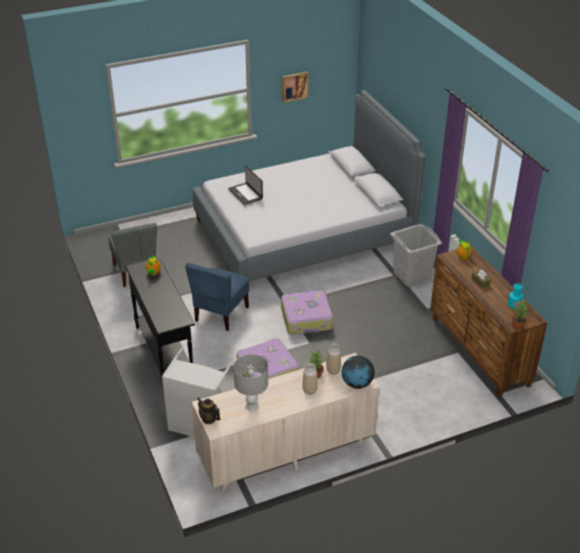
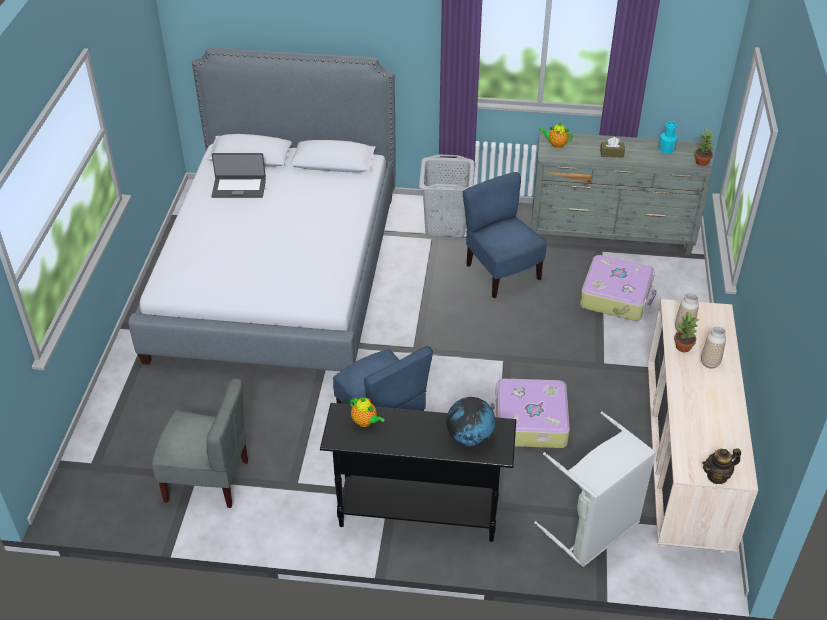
camera: 60 degrees left, 5 degrees up
(246, 194) = (222, 269): laptop -> laptop (239, 187)
(252, 406) = (712, 425): grey table lamp -> none
(294, 86) = (131, 93): picture -> none
(307, 319) = (456, 344): suitcase -> suitcase (616, 296)
(357, 384) = (718, 320): globe -> globe (469, 437)
(389, 315) = (501, 273): none -> blue chair
(478, 351) = (611, 236): brown dresser -> grey dresser

